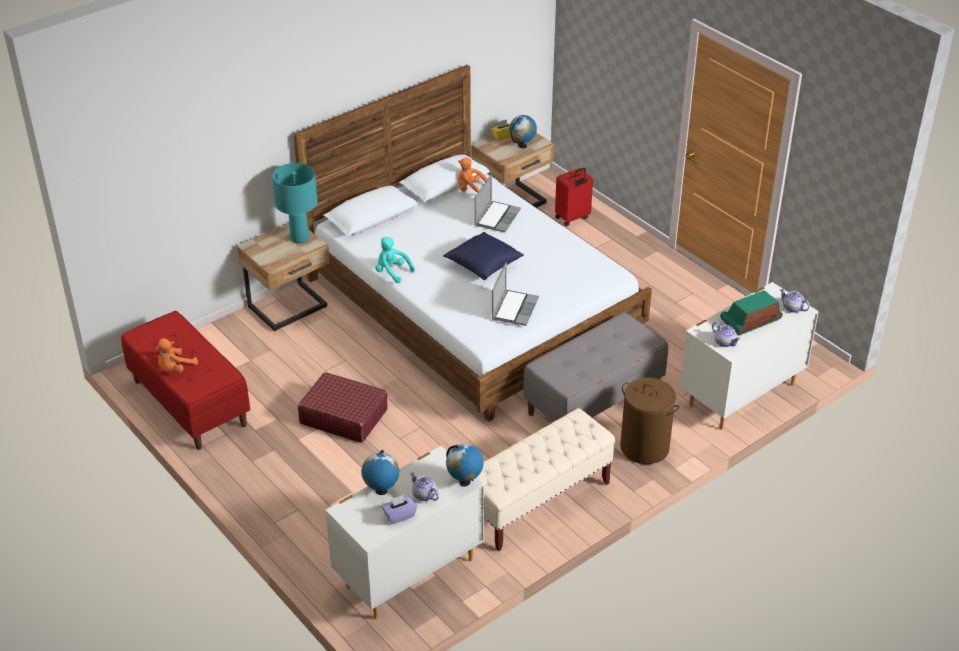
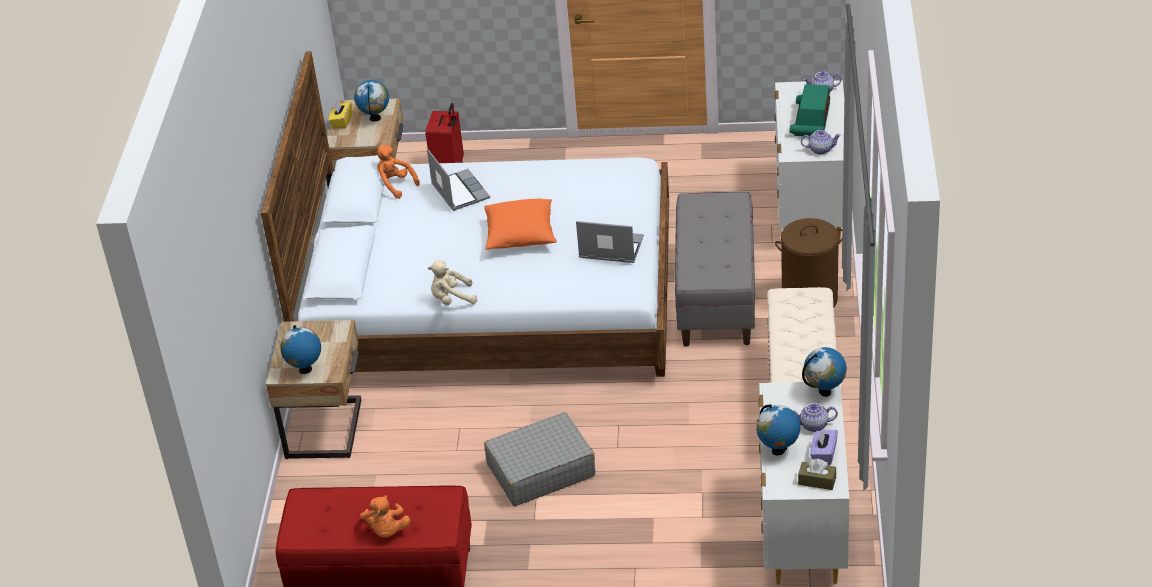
camera: 45 degrees left, 0 degrees up
(264, 252) = (305, 370): none -> globe
(300, 238) = (316, 333): turquoise table lamp -> none
(343, 416) = (540, 470): red suitcase -> grey suitcase
(369, 526) = (817, 481): none -> brown tissue box
(392, 272) = (452, 299): turquoise plush toy -> beige plush toy
(471, 190) = (393, 186): orange plush toy -> orange plush toy turned 75 degrees clockwise
(483, 265) = (521, 236): blue pillow -> orange pillow
(514, 308) = (610, 248): laptop -> laptop turned 45 degrees counterclockwise

